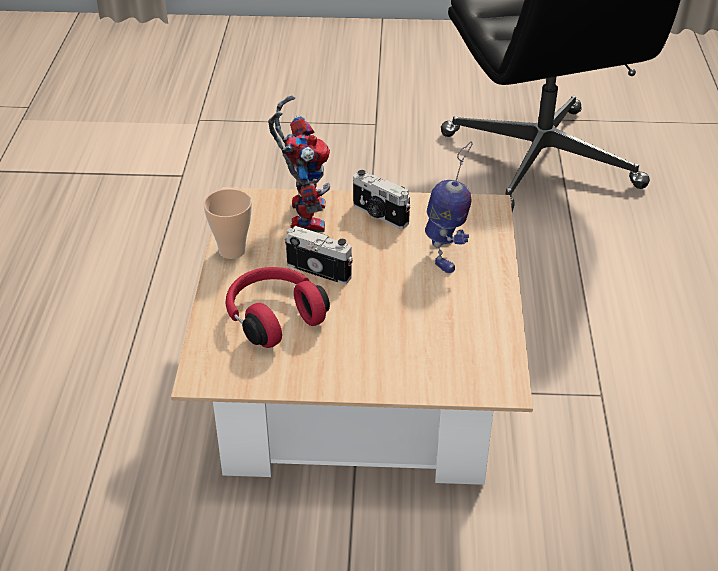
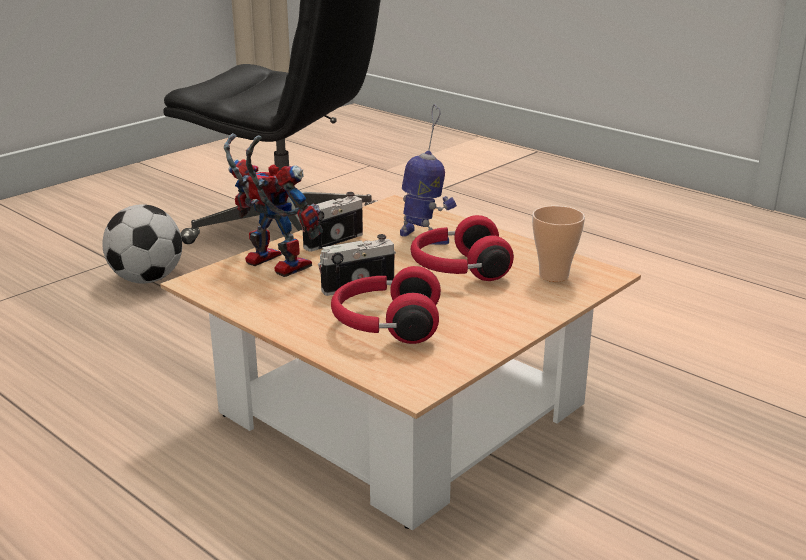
camera: 50 degrees left, 15 degrees down
(232, 250) = (261, 310): cup -> cup (553, 275)
(372, 155) = (146, 279): none -> football
(379, 215) = (331, 240): camera -> camera turned 150 degrees clockwise
(407, 303) = (458, 270): none -> red headphones

